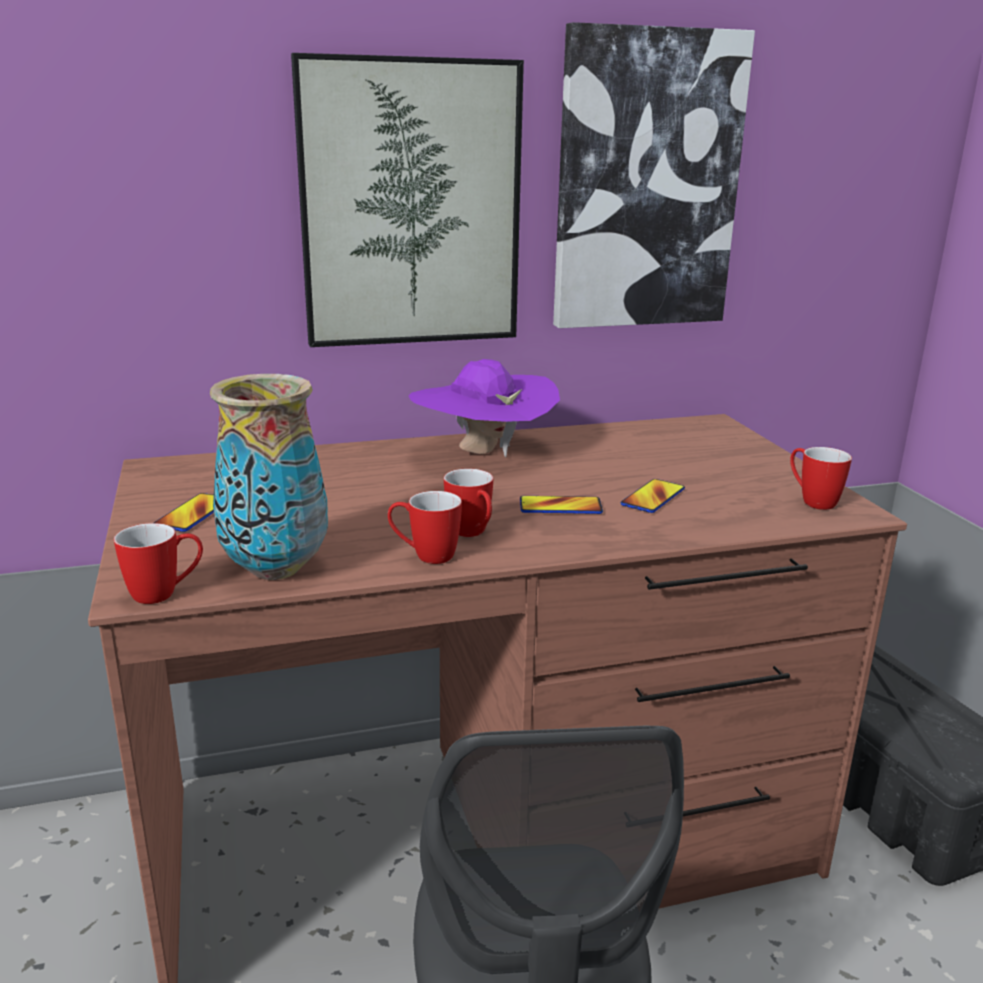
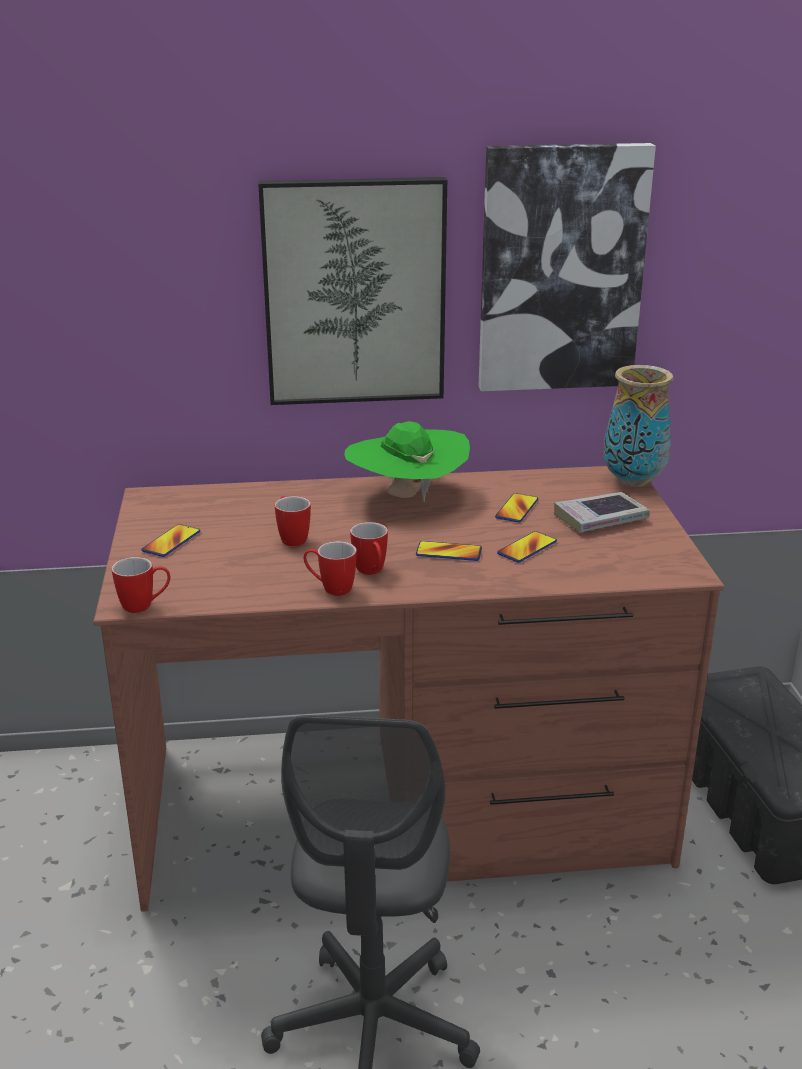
camera: 10 degrees right, 5 degrees up
(274, 569) = (221, 592): vase -> vase (632, 481)
(483, 453) = (407, 497): purple hat -> green hat
(618, 459) = (517, 509): none -> phone
(719, 464) = (600, 519): none -> book
(811, 501) = (656, 559): mug -> mug (291, 538)

